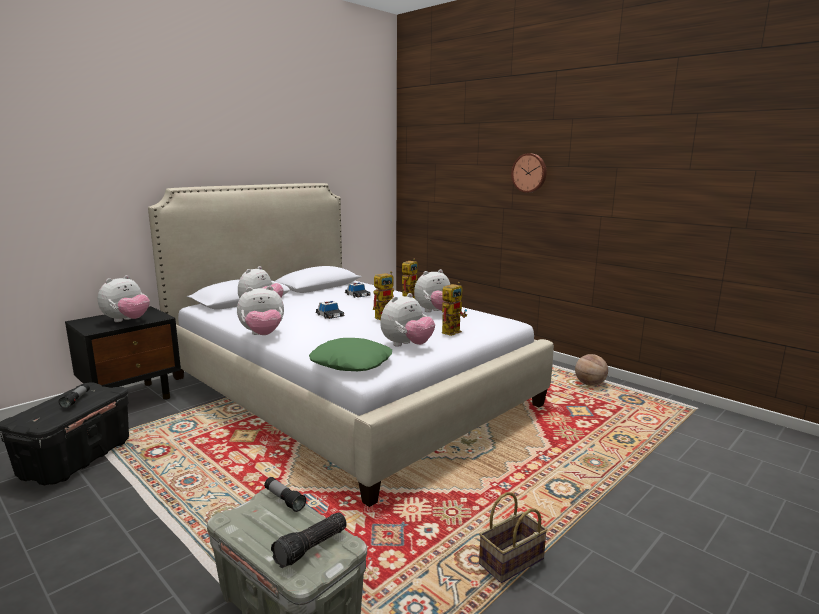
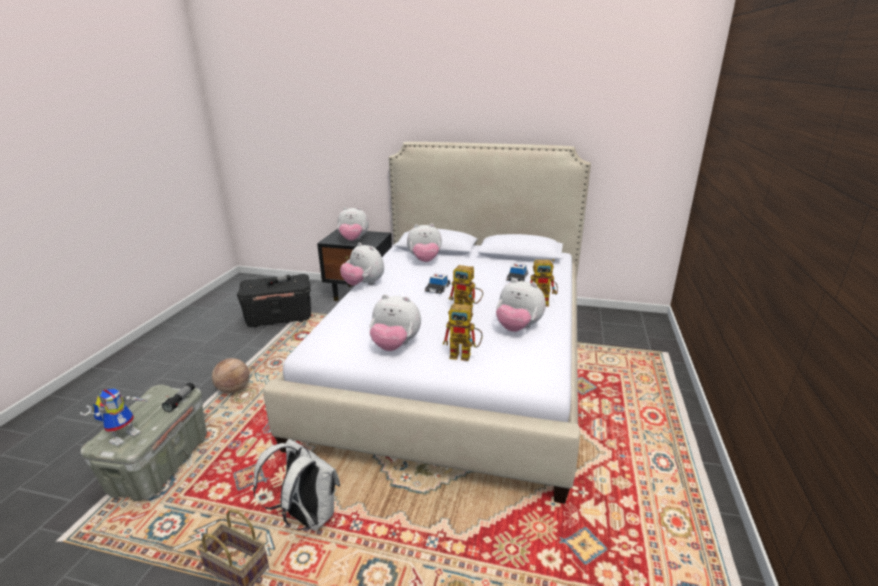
camera: 60 degrees right, 10 degrees up
(311, 548) = (125, 434): flashlight -> toy robot
(351, 363) = (330, 336): green pillow -> none
(475, 509) = (307, 517): none -> white backpack
(529, 173) = (781, 177): wall clock -> none
(589, 384) = (689, 536): basketball -> basketball (234, 389)

